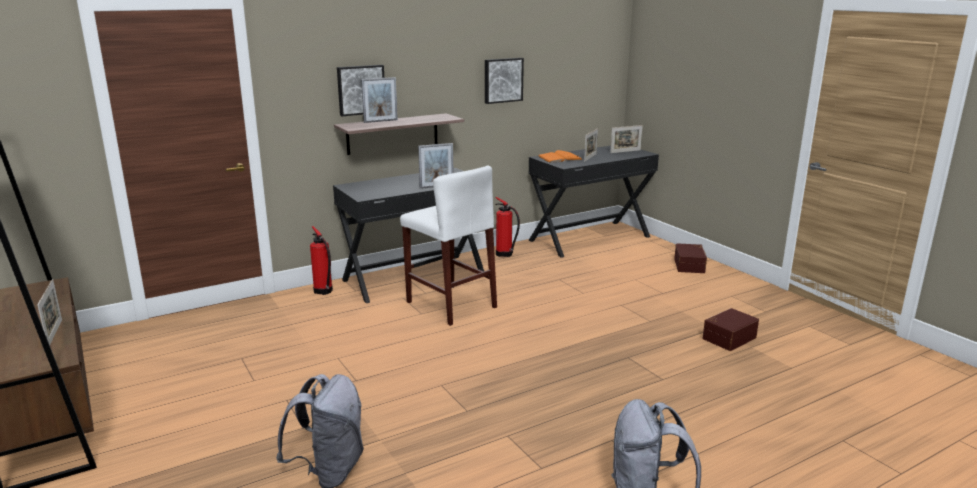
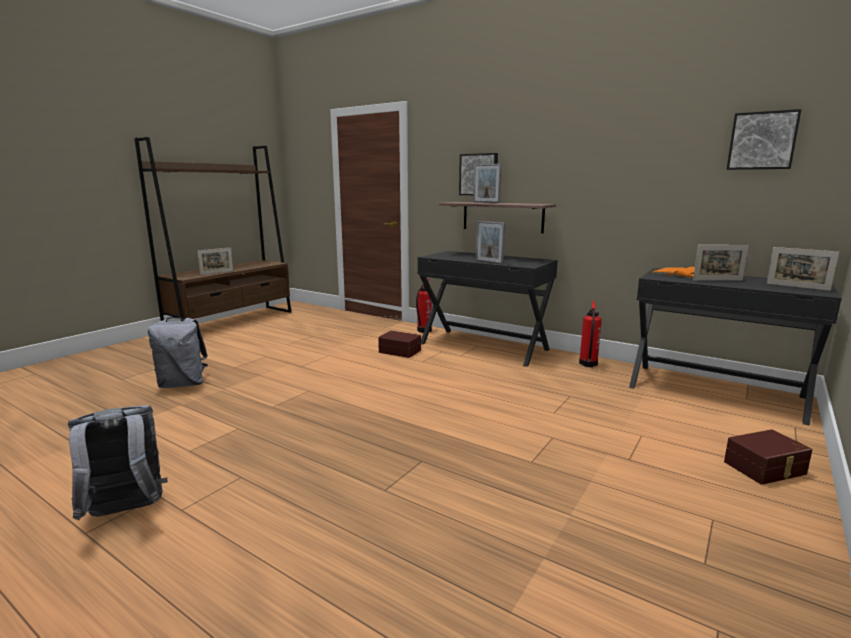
camera: 65 degrees right, 5 degrees down
(451, 304) = (450, 367): white stool -> none
(502, 80) = (627, 174): picture -> picture (762, 141)
(728, 337) = (551, 530): brown storage box -> brown storage box (400, 351)

